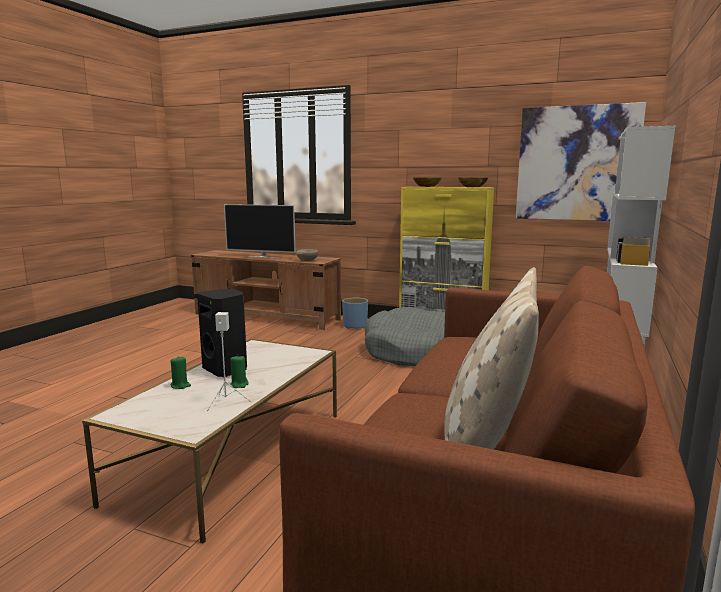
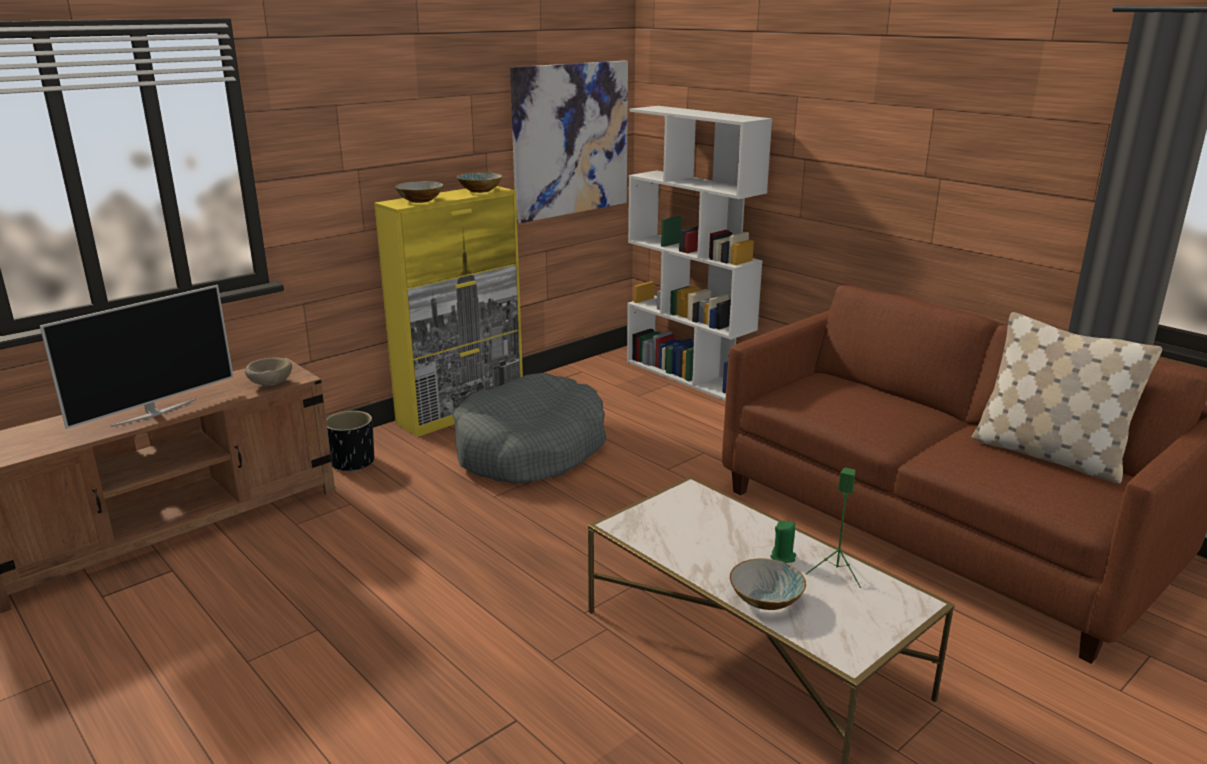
camera: 65 degrees left, 10 degrees up
(180, 386) = (766, 600): green candle -> bowl
(225, 402) = (837, 572): white speaker -> green speaker
(226, 369) = (720, 559): black speaker -> none
(355, 326) = (353, 462): blue planter -> black planter

